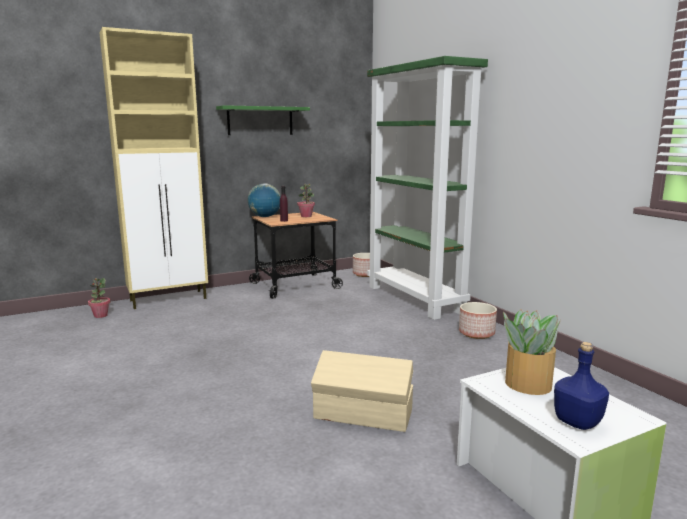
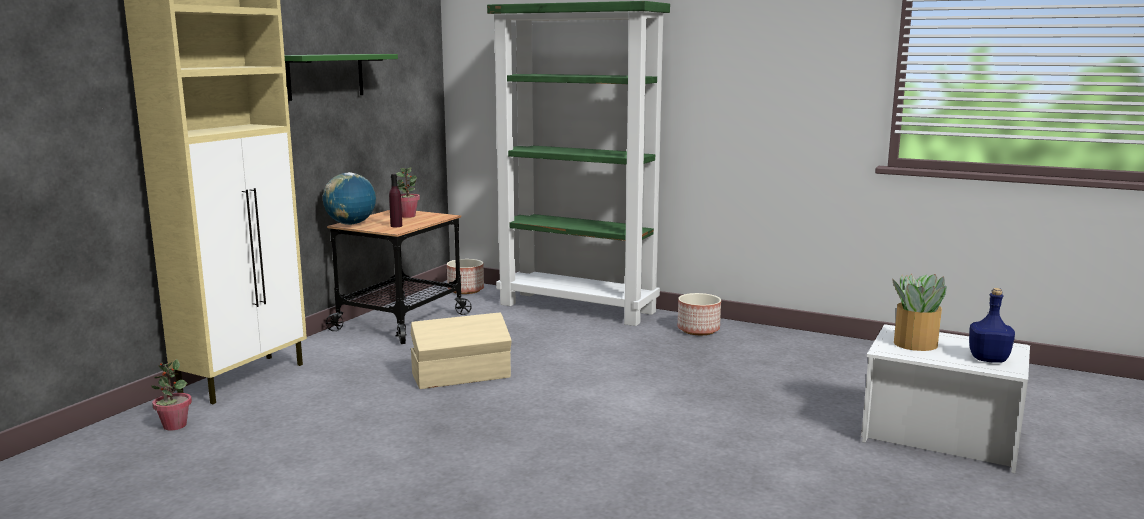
camera: 35 degrees left, 0 degrees up
(363, 415) = (728, 430): beige storage box -> beige storage box (462, 376)

